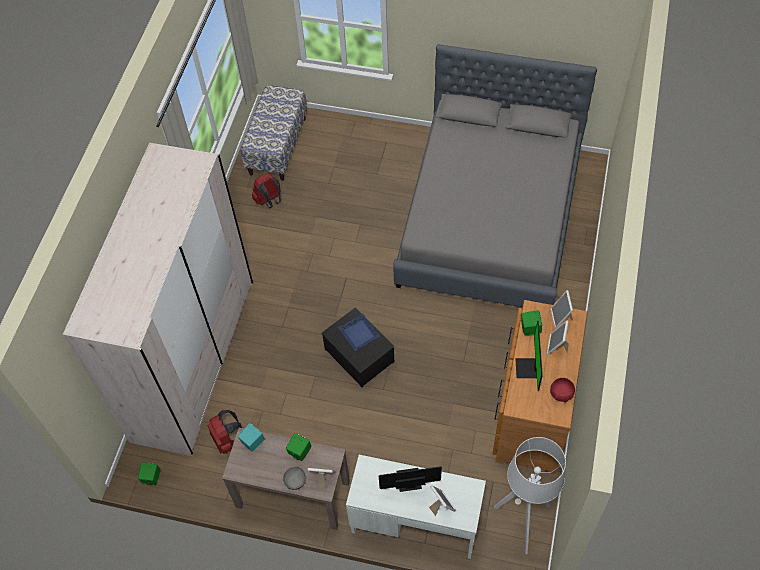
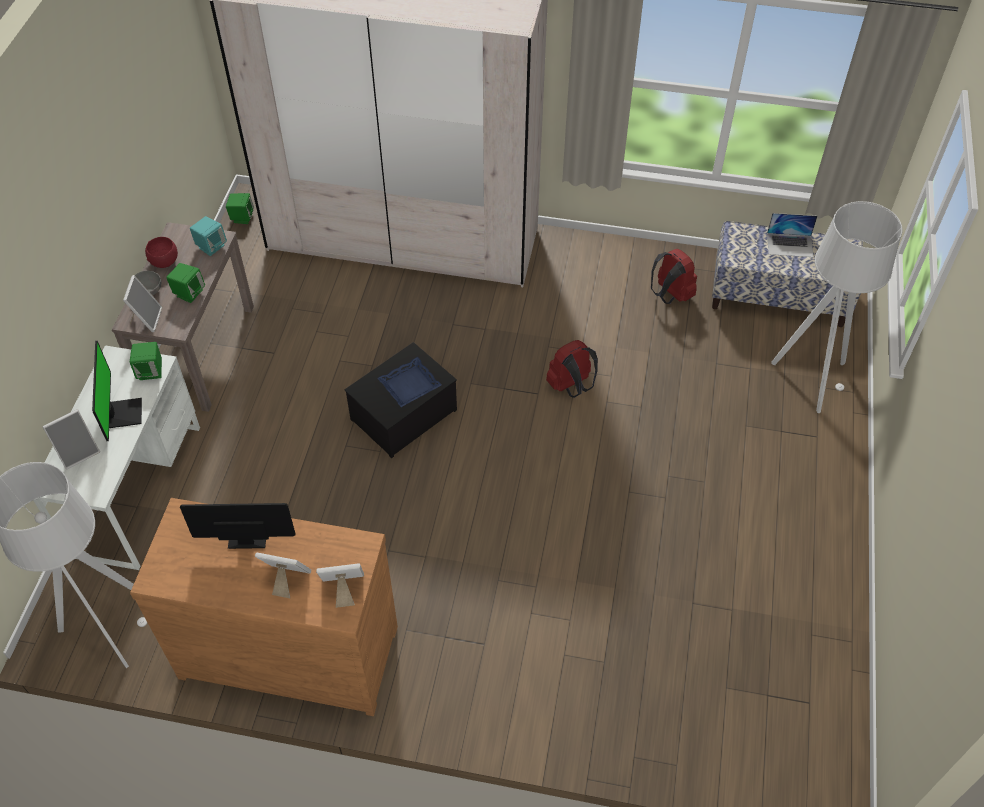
camera: 85 degrees right, 5 degrees down
(227, 439) = (285, 281): red backpack -> red backpack (571, 386)
(266, 119) = (790, 245): none -> laptop
(344, 139) = (811, 379): none -> grey floor lamp
(490, 218) = (676, 594): grey bed -> none
(530, 329) = (324, 540): green speaker -> green speaker (151, 371)
(561, 394) = (194, 582): red bowl -> red bowl (165, 262)

